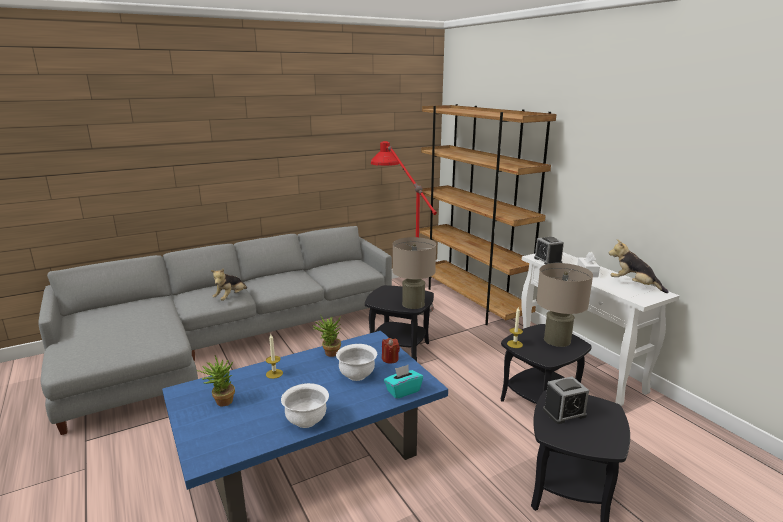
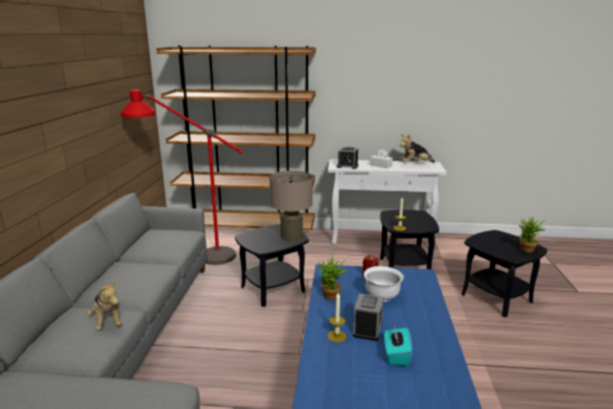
camera: 55 degrees left, 0 degrees up
(221, 402) = (362, 382): potted plant -> potted plant (526, 251)
(306, 421) = (435, 341): white bowl -> none
(403, 391) = (423, 286): turquoise tissue box -> turquoise tissue box (396, 355)
(557, 340) = (408, 216): beige table lamp -> none
(564, 413) = (494, 245): alarm clock -> alarm clock (367, 329)

